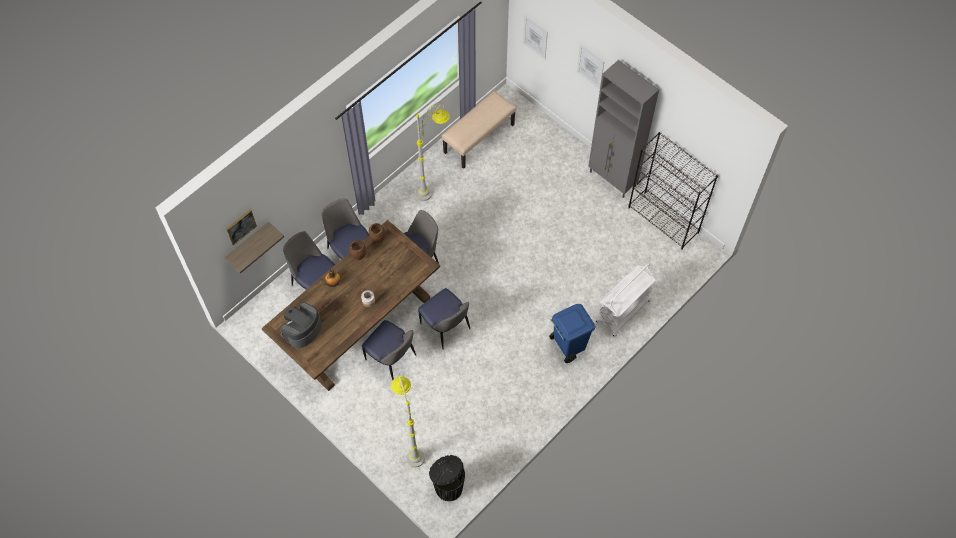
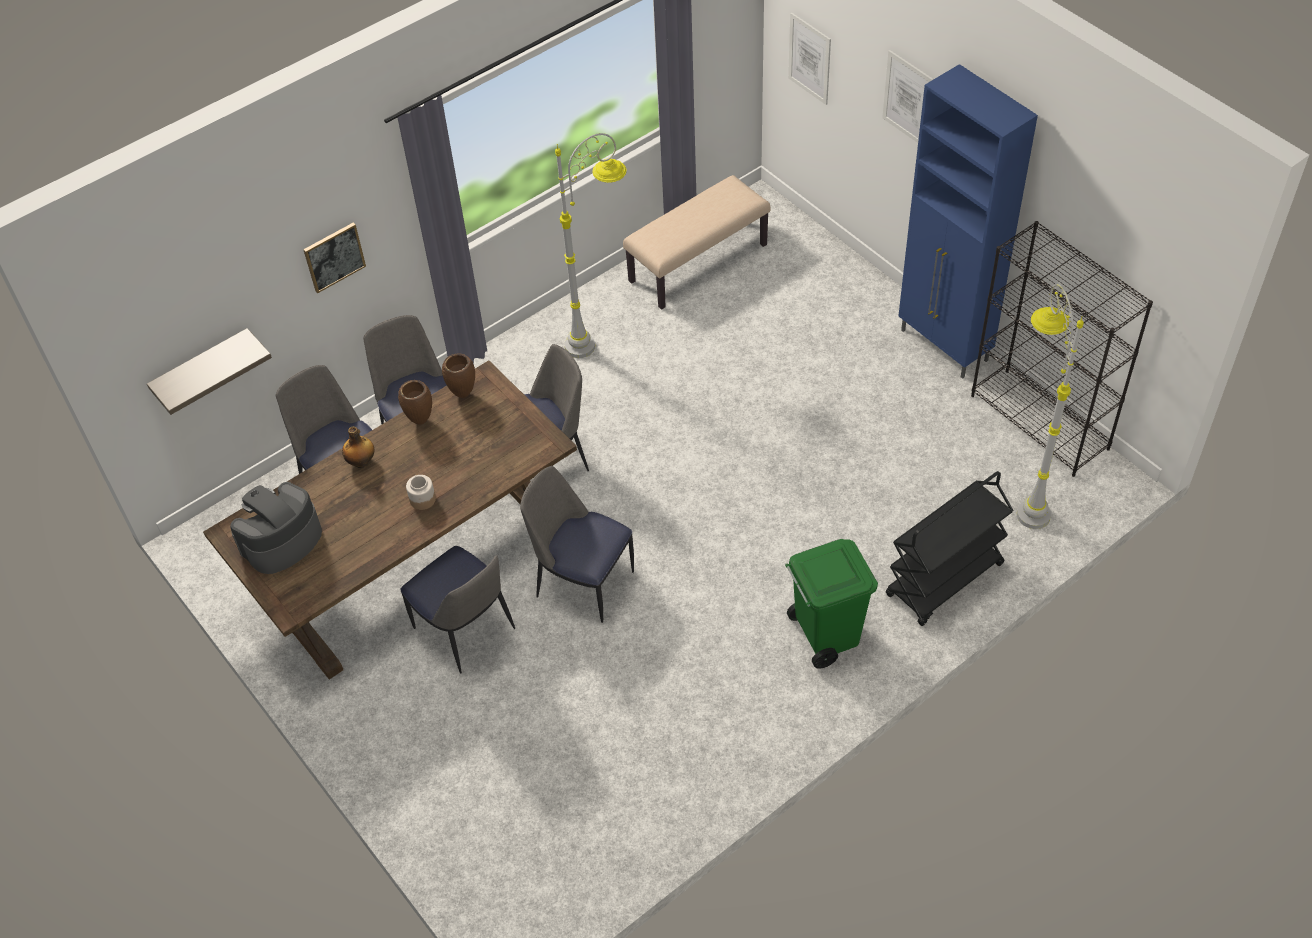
camera: 10 degrees right, 10 degrees down
(241, 226) = (182, 321): picture -> picture (334, 257)
(411, 444) = (474, 798): grey floor lamp -> grey floor lamp (1024, 492)
(446, 328) = (582, 582): chair -> chair turned 150 degrees clockwise
(448, 487) = (535, 893): black trash can -> none
(568, 345) = (825, 635): blue trash can -> green trash can
(612, 180) = (944, 346): grey cabinet -> blue cabinet
(623, 312) = (944, 581): white cart -> black cart

